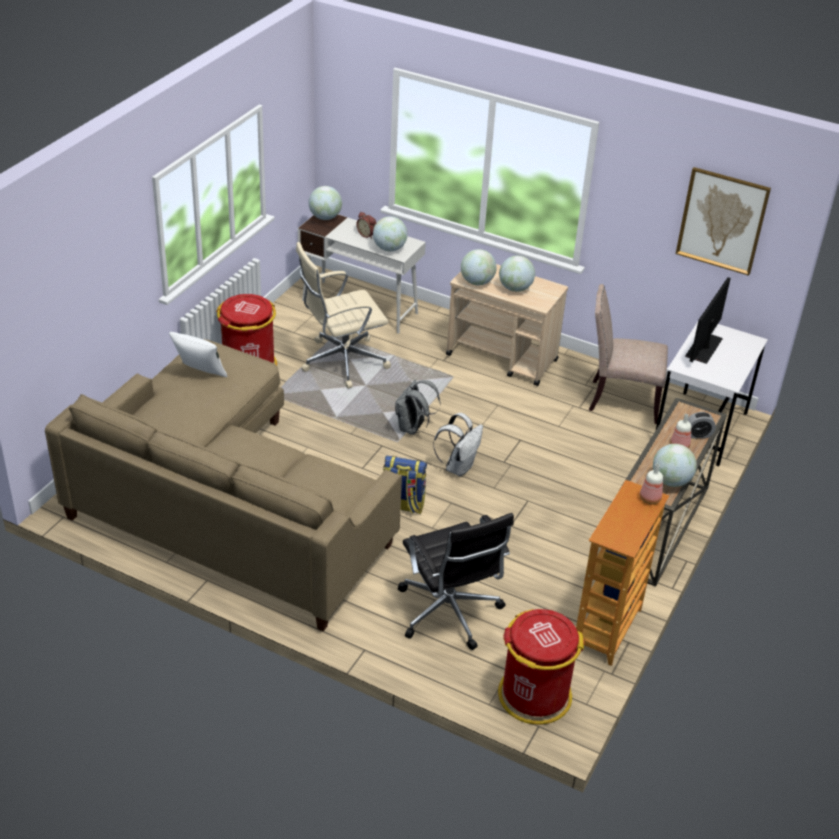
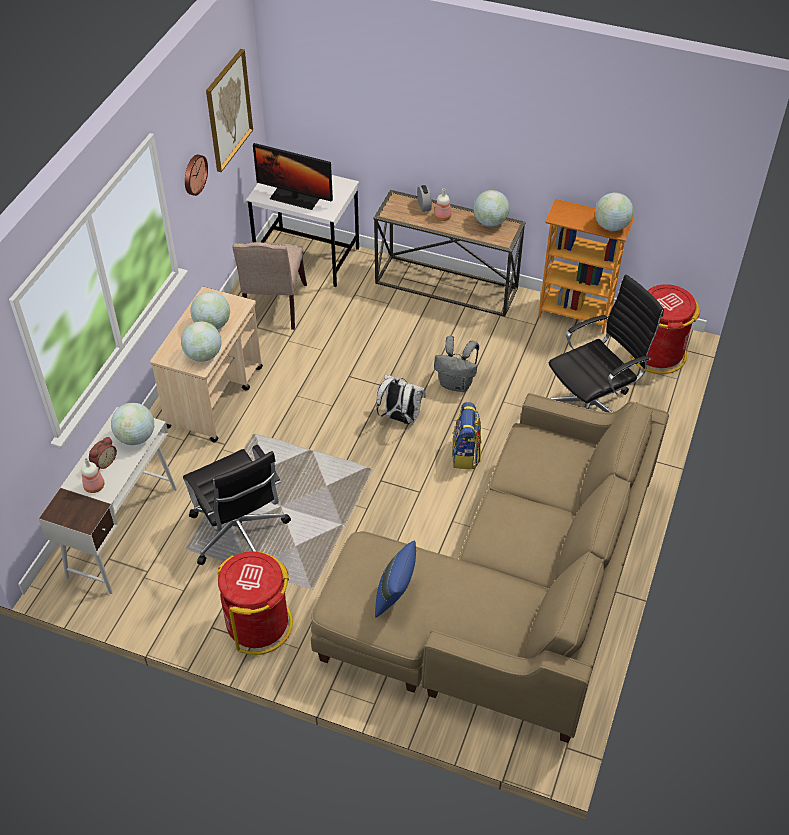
camera: 95 degrees left, 10 degrees up
(200, 374) = (395, 595): white pillow -> blue pillow
(325, 217) = (62, 510): globe -> globe (611, 226)
(341, 362) = (239, 534): beige office chair -> black office chair
(412, 428) = (348, 458): grey backpack -> grey backpack (456, 384)
(640, 216) = (194, 174): none -> wall clock
(649, 499) = (564, 208): bottle -> bottle (95, 487)

